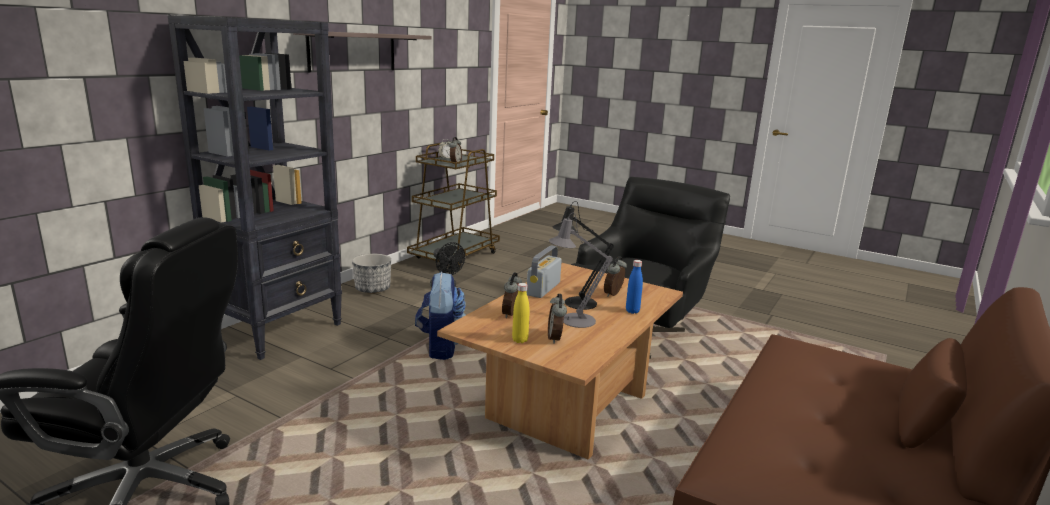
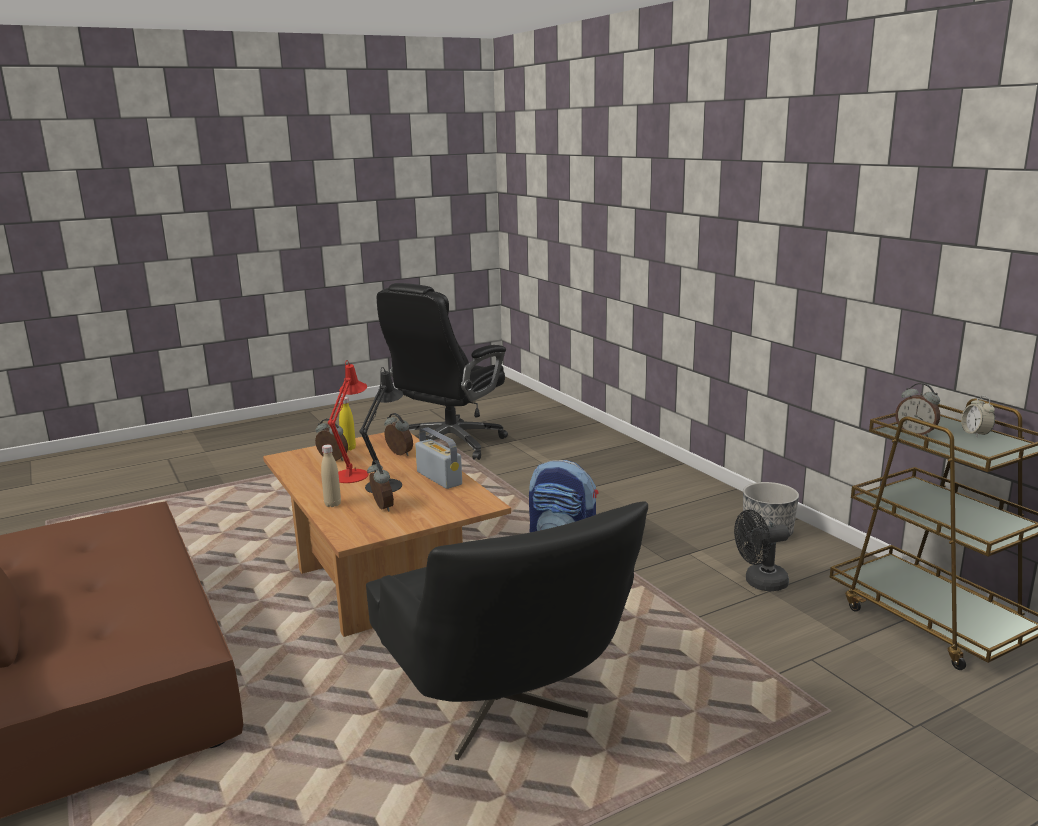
camera: 120 degrees right, 0 degrees up
(279, 330) = (660, 480): black bookcase -> none
(352, 52) = (858, 206): shelf -> none
(573, 320) = (352, 474): grey table lamp -> red table lamp
(632, 311) = (332, 504): blue bottle -> beige bottle

